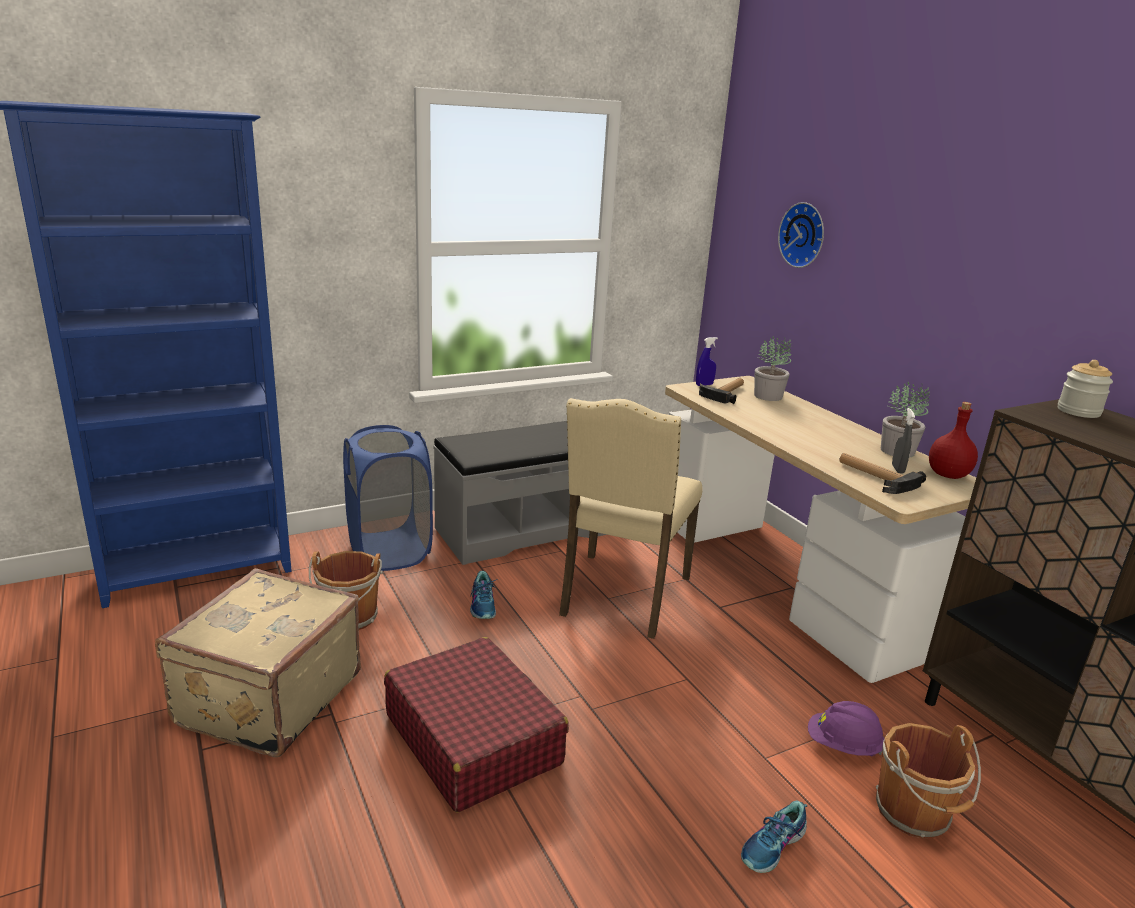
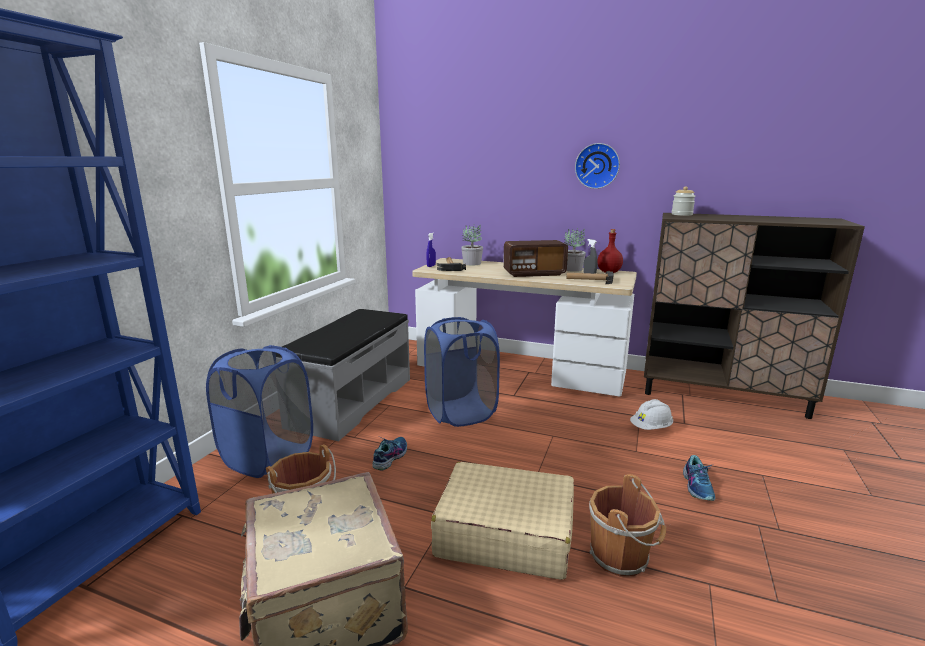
camera: 40 degrees left, 5 degrees down
(473, 739) = (504, 533): red suitcase -> beige suitcase
(483, 605) = (390, 457): shoe -> shoe turned 105 degrees counterclockwise
(622, 596) = (460, 412): beige chair -> blue laundry basket
(804, 235) = (465, 160): wall clock -> wall clock (597, 166)
(816, 439) = (534, 273): none -> radio
(842, 746) = (651, 428): purple hard hat -> white hard hat
(915, 814) = (711, 439): brown bucket -> brown bucket (621, 556)

